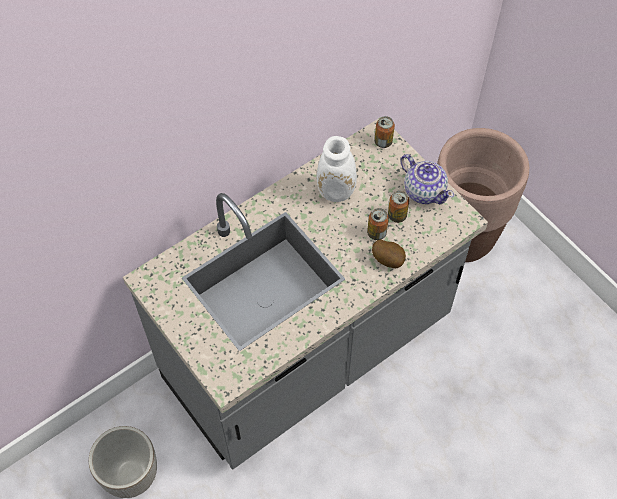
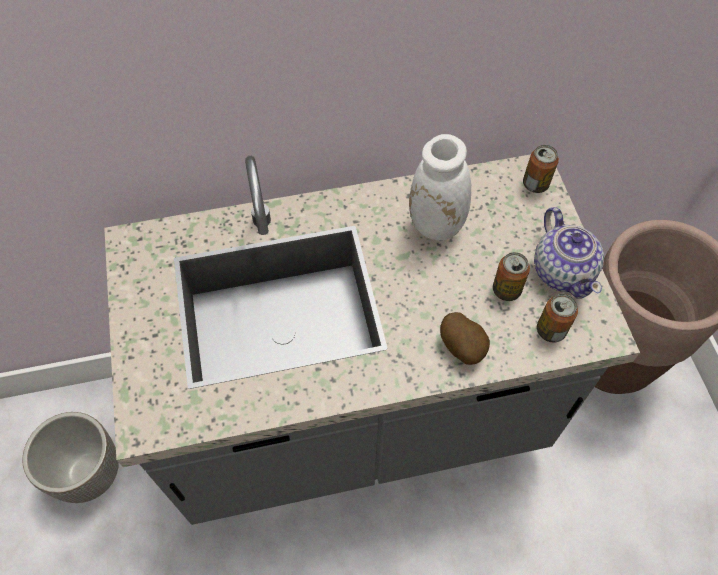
camera: 25 degrees right, 0 degrees up
(376, 233) = (465, 303): can -> can (551, 330)

